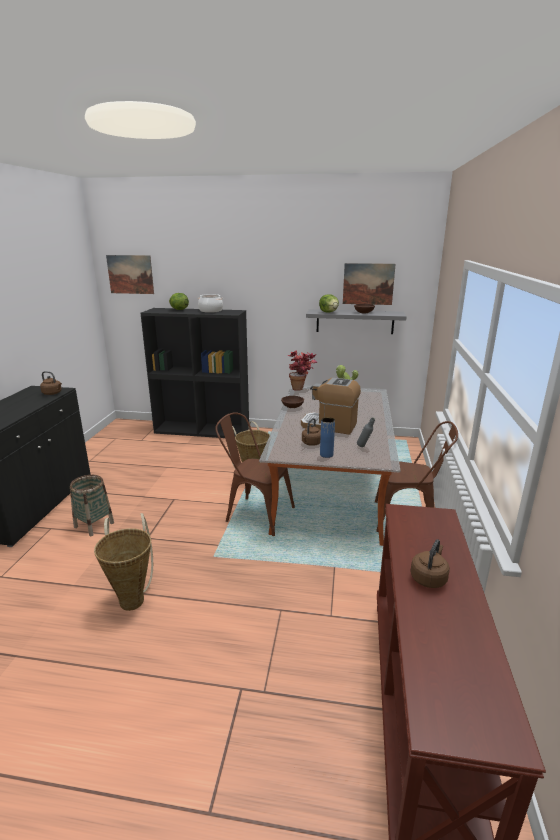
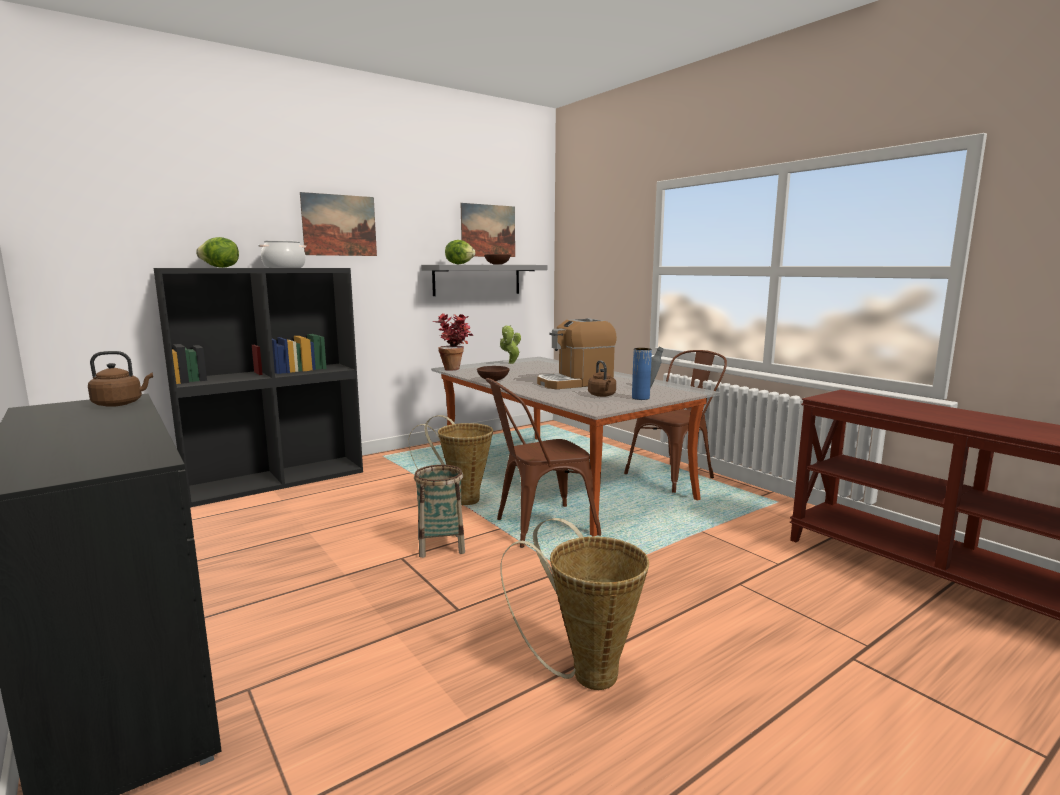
camera: 45 degrees left, 10 degrees down
(94, 525) = (332, 641): basket -> basket (440, 546)
(130, 274) = (94, 203): picture -> picture (339, 225)
(429, 578) = (952, 417): brown kettle -> none

